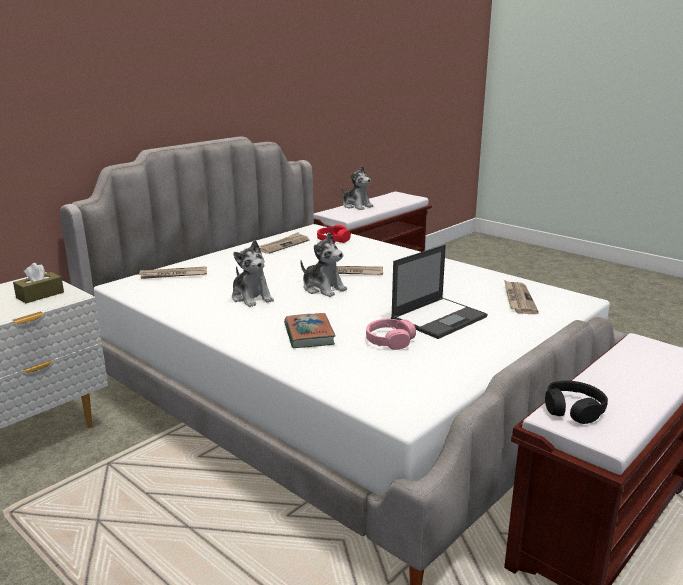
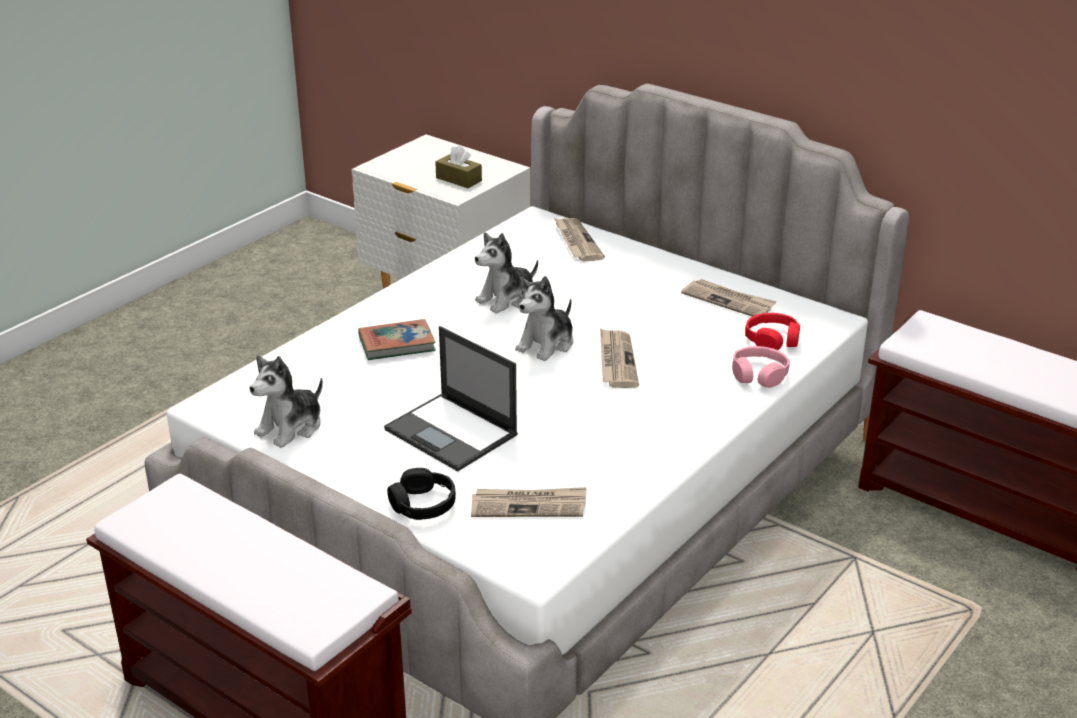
camera: 85 degrees right, 10 degrees up
(356, 206) = (1000, 349): plush toy -> plush toy (291, 427)
(389, 341) = (379, 396): pink headphones -> pink headphones (759, 374)
(573, 410) = (190, 505): black headphones -> black headphones (422, 504)

